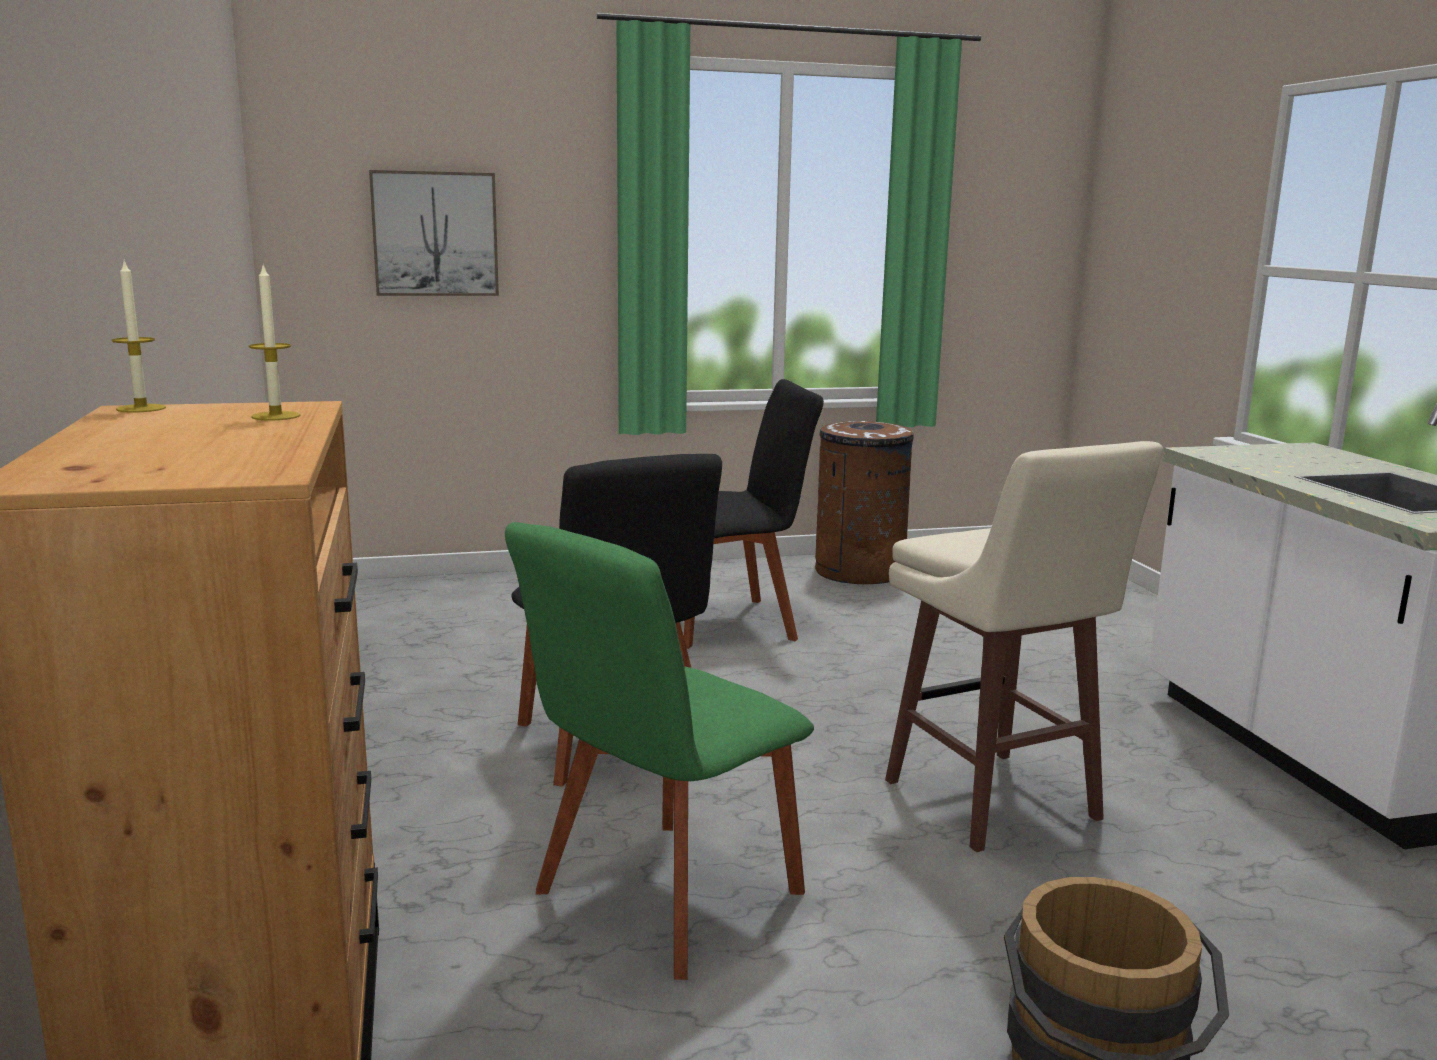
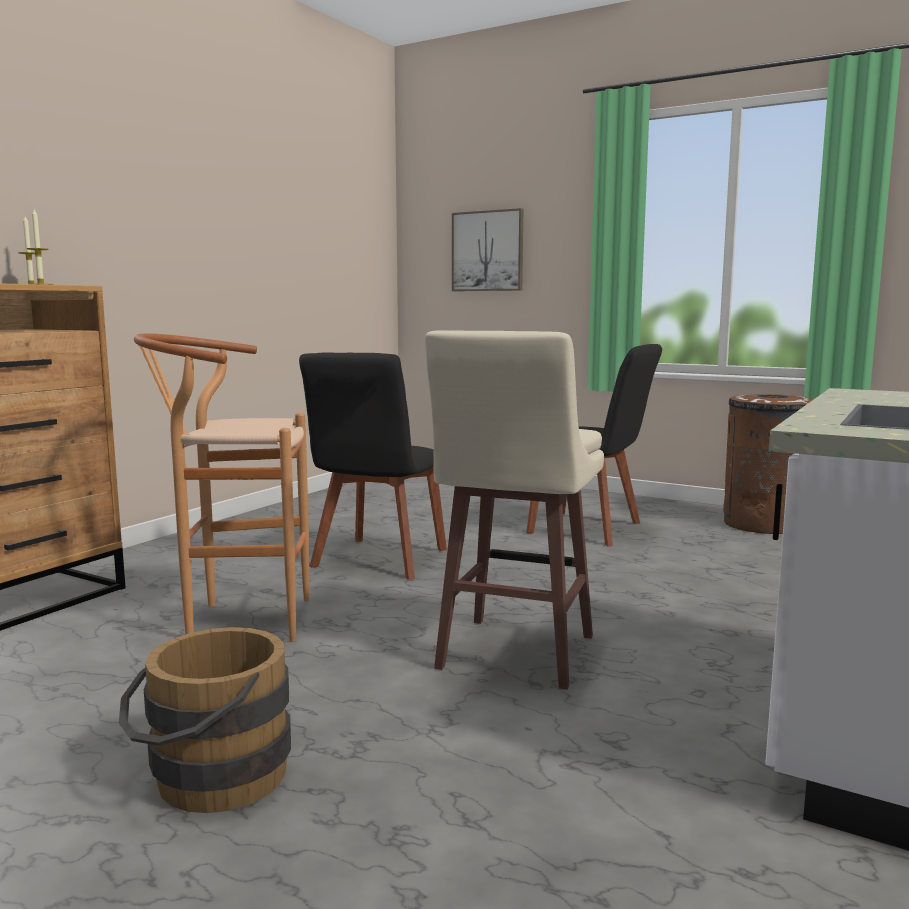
camera: 45 degrees right, 5 degrees down
(661, 899) = (237, 620): green chair -> brown stool

